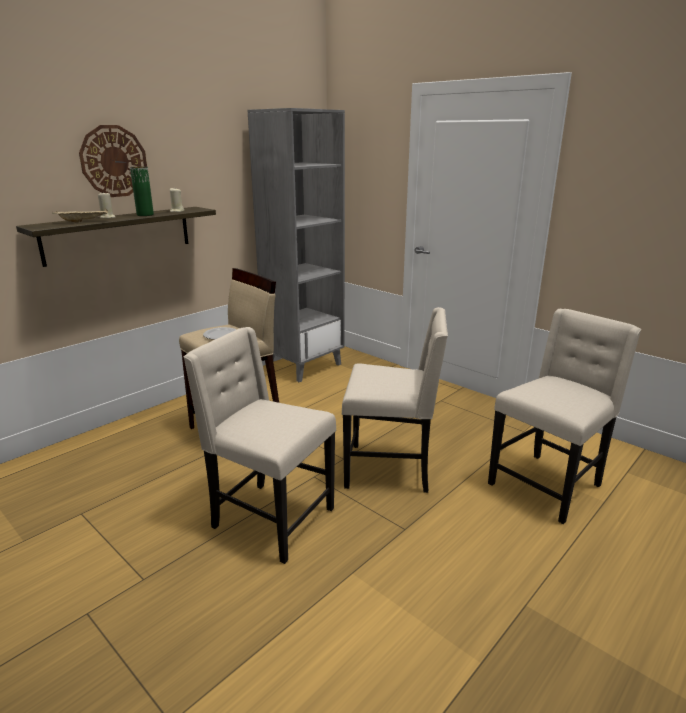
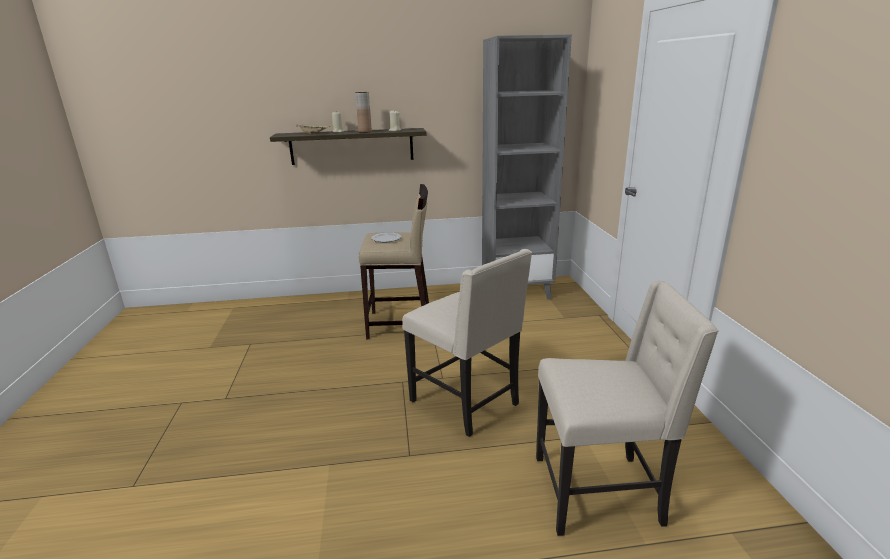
camera: 40 degrees right, 0 degrees up
(114, 161) = (352, 87): wall clock -> none
(145, 215) = (365, 131): green vase -> brown vase
(270, 519) = (334, 397): beige chair -> none

